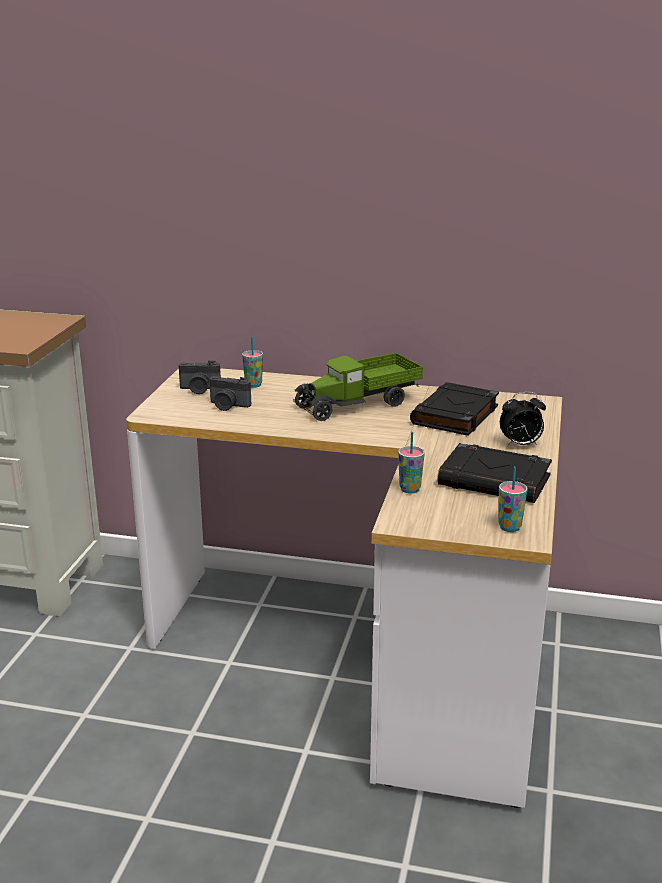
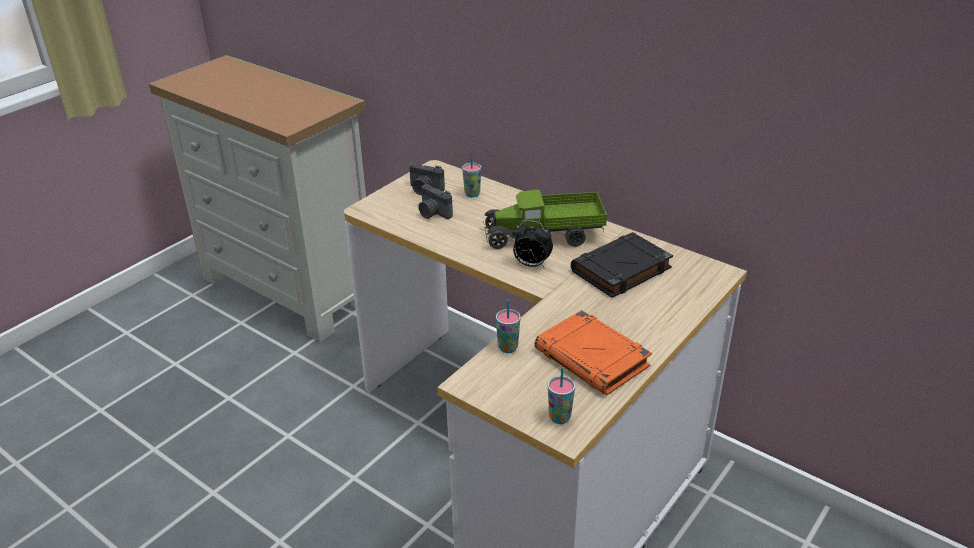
camera: 25 degrees right, 10 degrees up
(495, 481) = (593, 359): black book -> orange book
(520, 445) = (653, 321): alarm clock -> alarm clock (531, 265)

